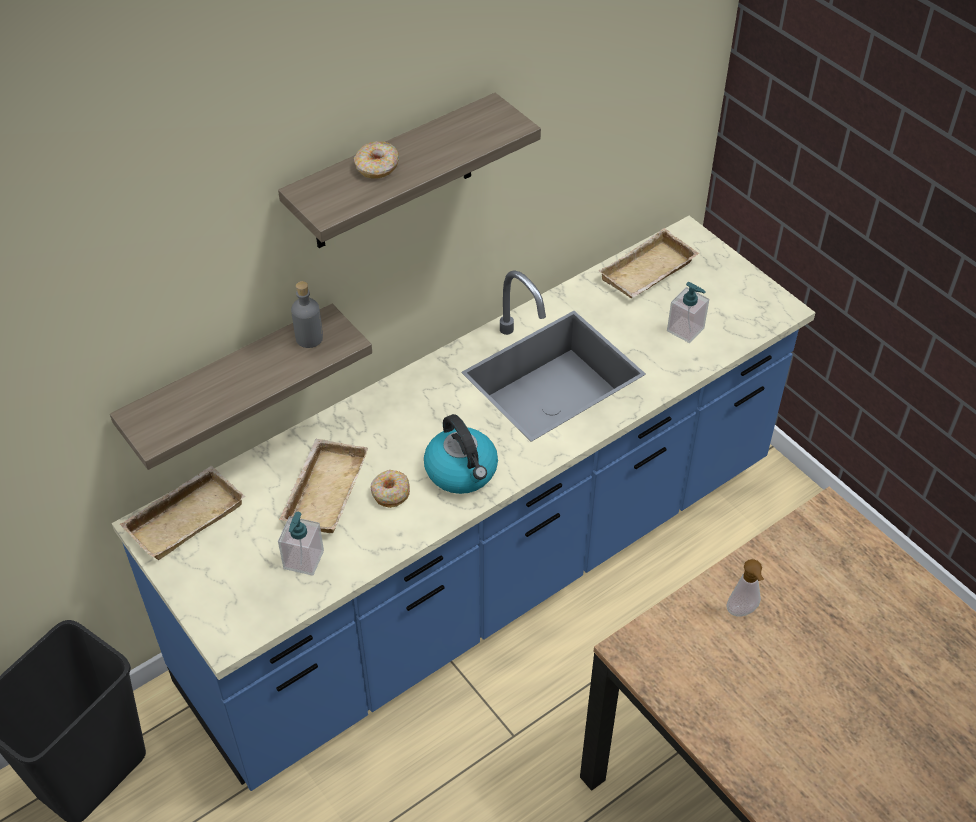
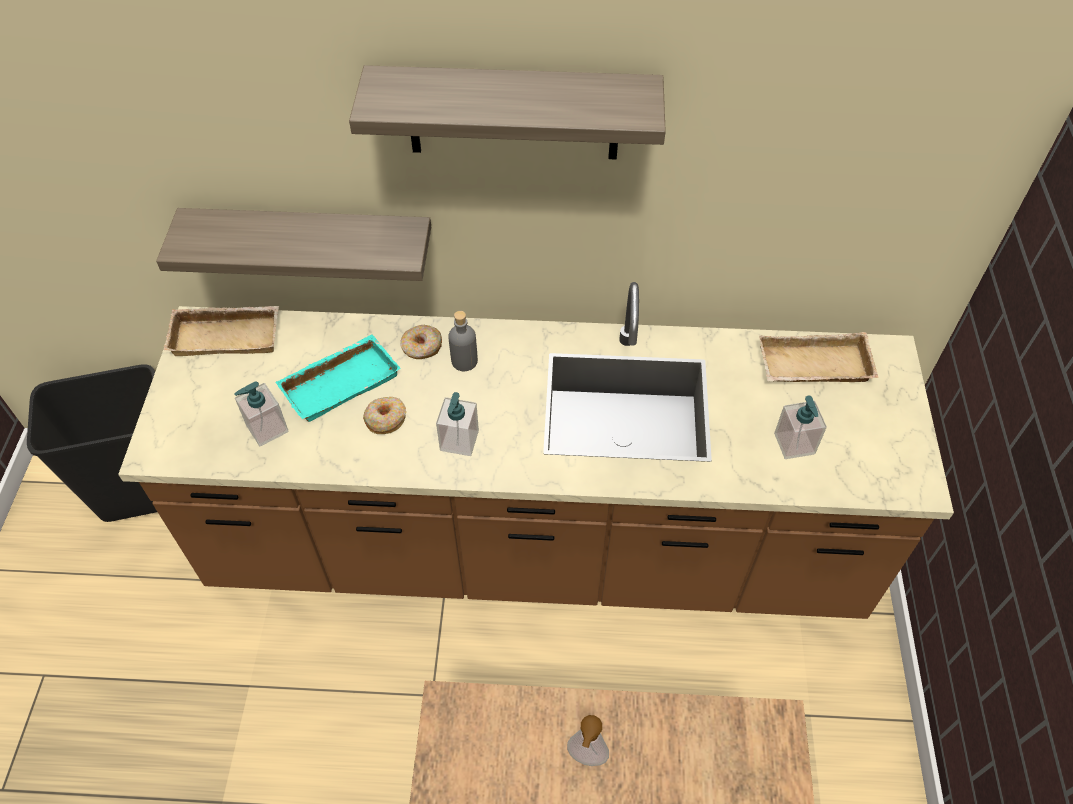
camera: 40 degrees right, 5 degrees up
(309, 338) = (378, 236): grey bottle -> grey bottle (464, 361)
(323, 490) = (340, 381): beige tray -> turquoise tray
(377, 167) = (467, 89): donut -> donut (422, 347)
(462, 471) = (459, 441): kettle -> soap dispenser
(488, 574) = (536, 548): blue counter -> brown counter

